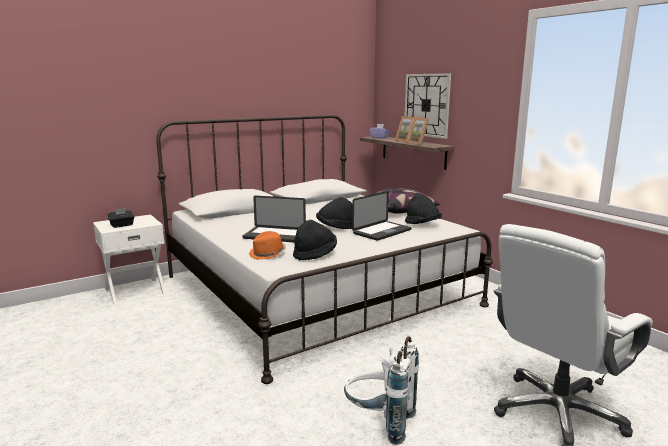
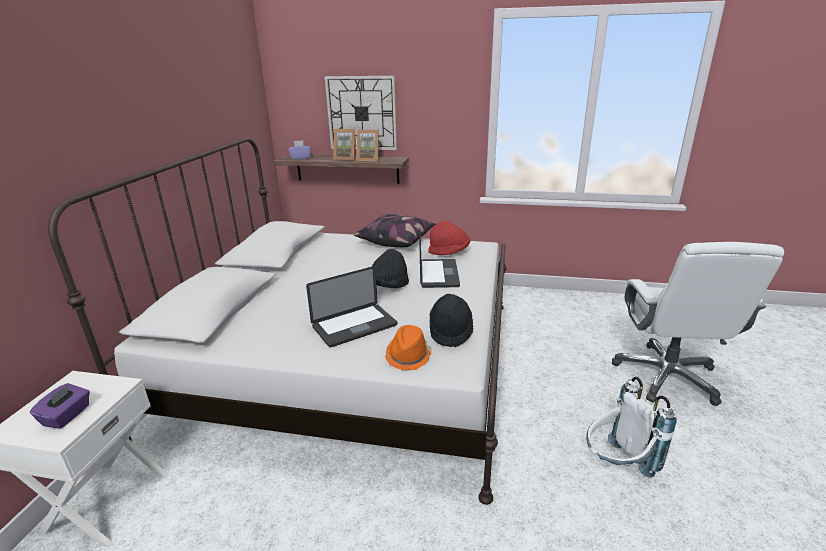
camera: 45 degrees left, 10 degrees up
(122, 225) = (67, 416): black tissue box -> purple tissue box
(422, 225) = (449, 252): black hat -> red hat

